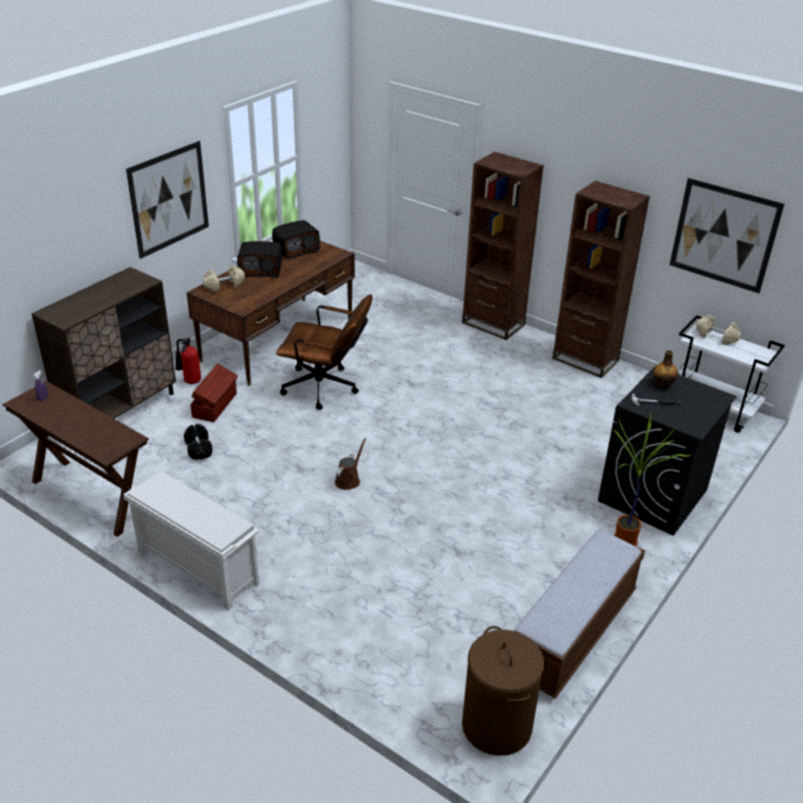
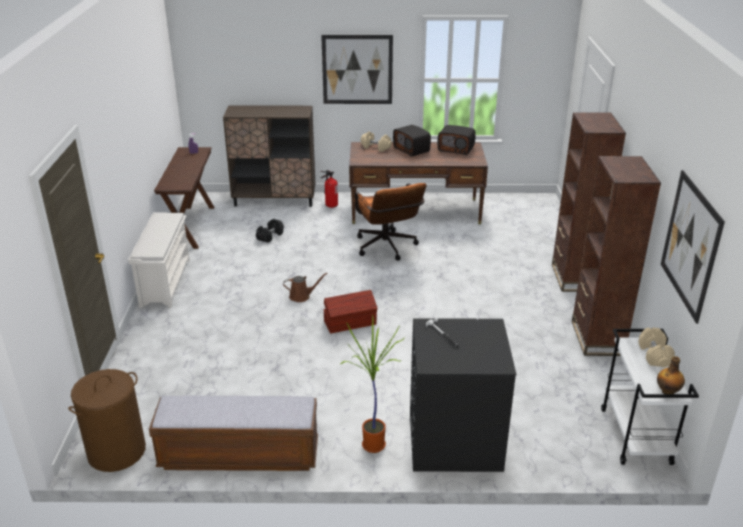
camera: 55 degrees right, 5 degrees down
(215, 405) = (318, 223): brown storage box -> brown storage box (350, 323)
(663, 384) = (477, 330): bottle -> bottle (668, 391)

